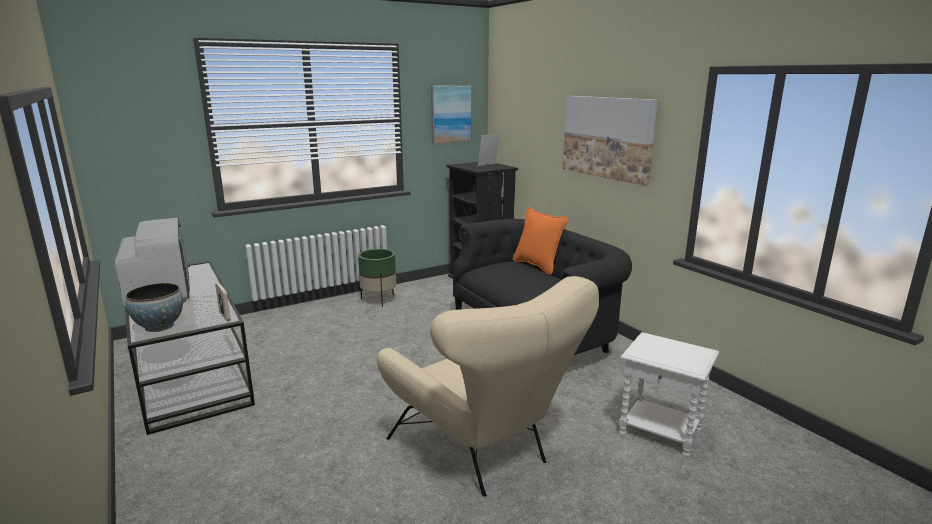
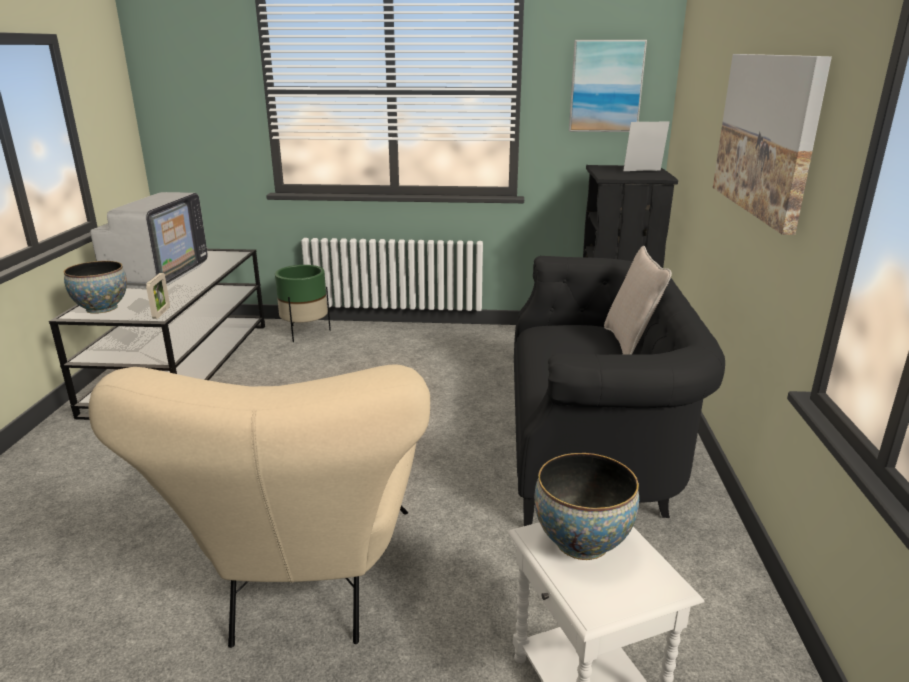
camera: 35 degrees right, 5 degrees up
(379, 300) = (450, 340): green planter -> green planter (305, 332)
(537, 266) = (630, 343): orange pillow -> beige pillow
(655, 349) = (581, 542): none -> bowl

